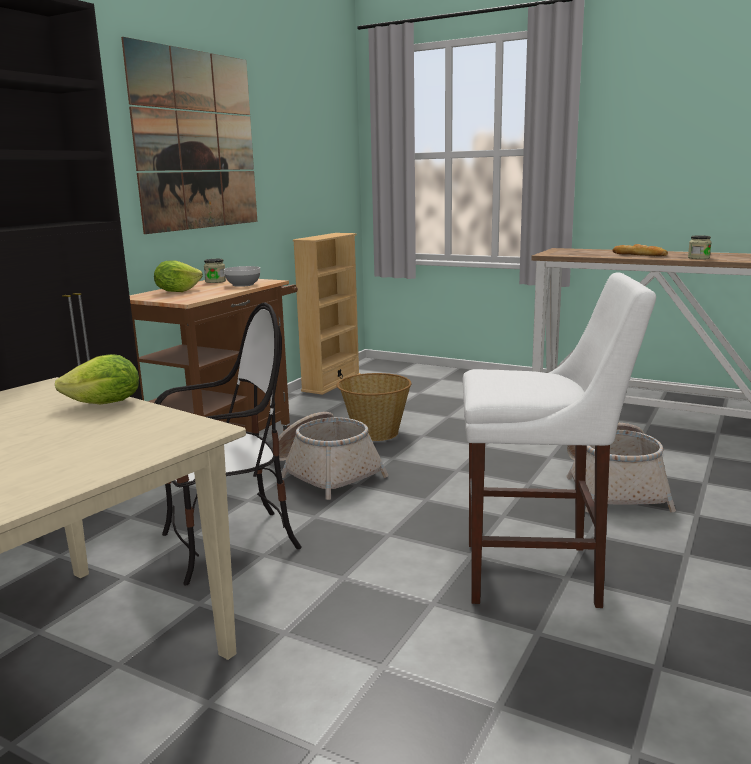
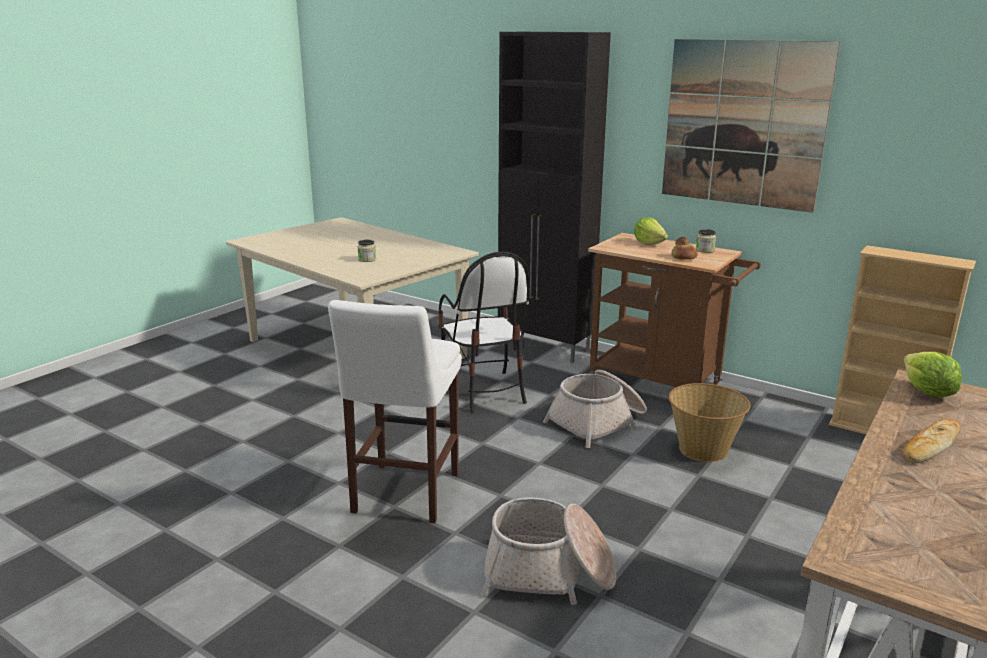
camera: 95 degrees right, 5 degrees up
(105, 404) = (417, 263): lettuce -> lettuce (926, 392)
(243, 285) = (683, 258): bowl -> bread
(698, 258) = (886, 486): jar -> jar (367, 259)

